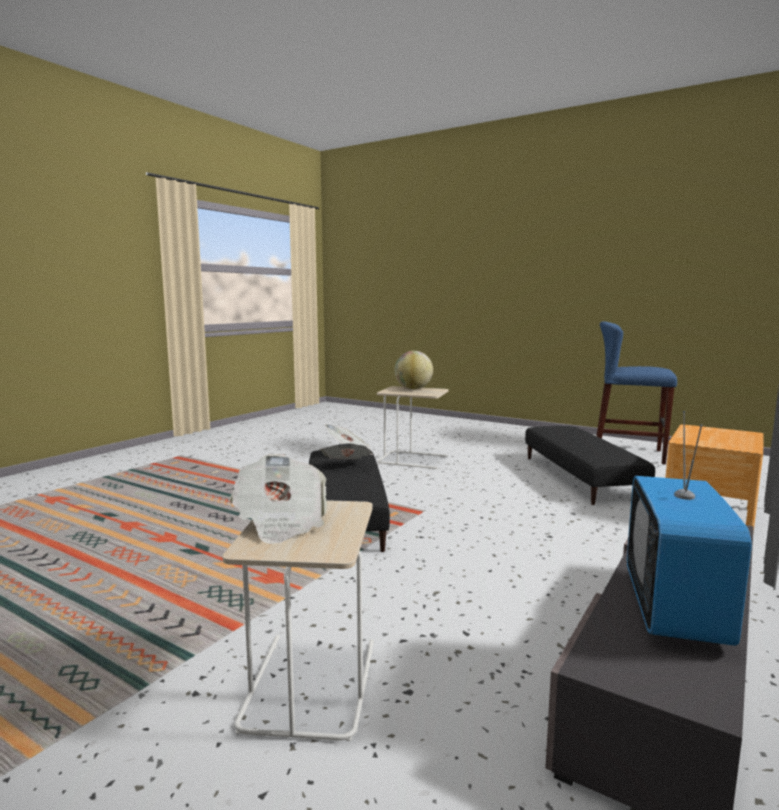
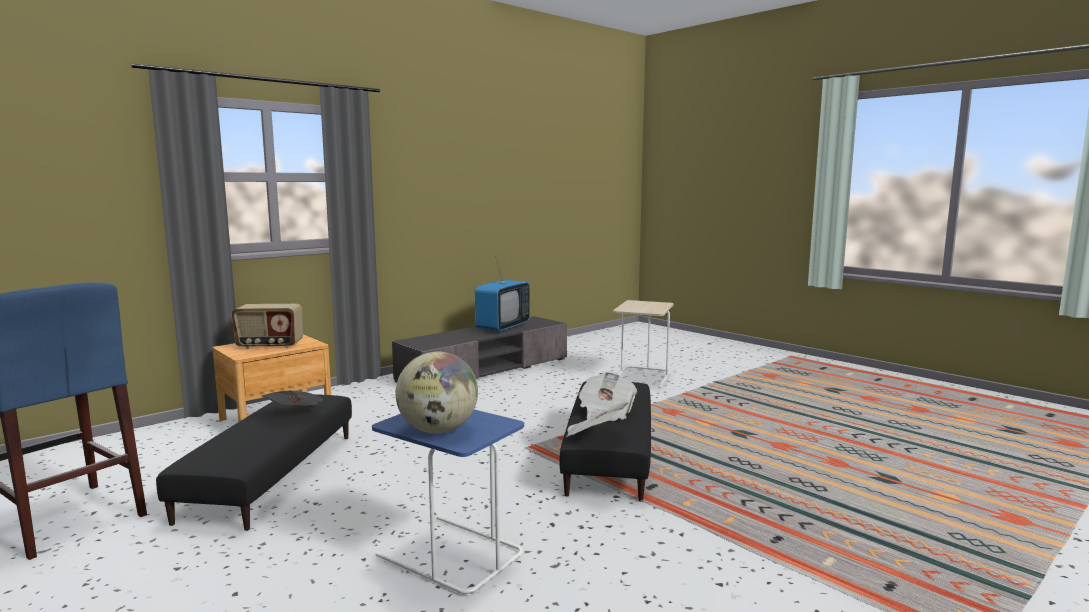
camera: 165 degrees left, 0 degrees up
(281, 522) = (654, 307): newspaper -> newspaper (296, 414)
(413, 460) = (449, 555): beige side table -> blue side table
(715, 436) = (269, 346): none -> radio

